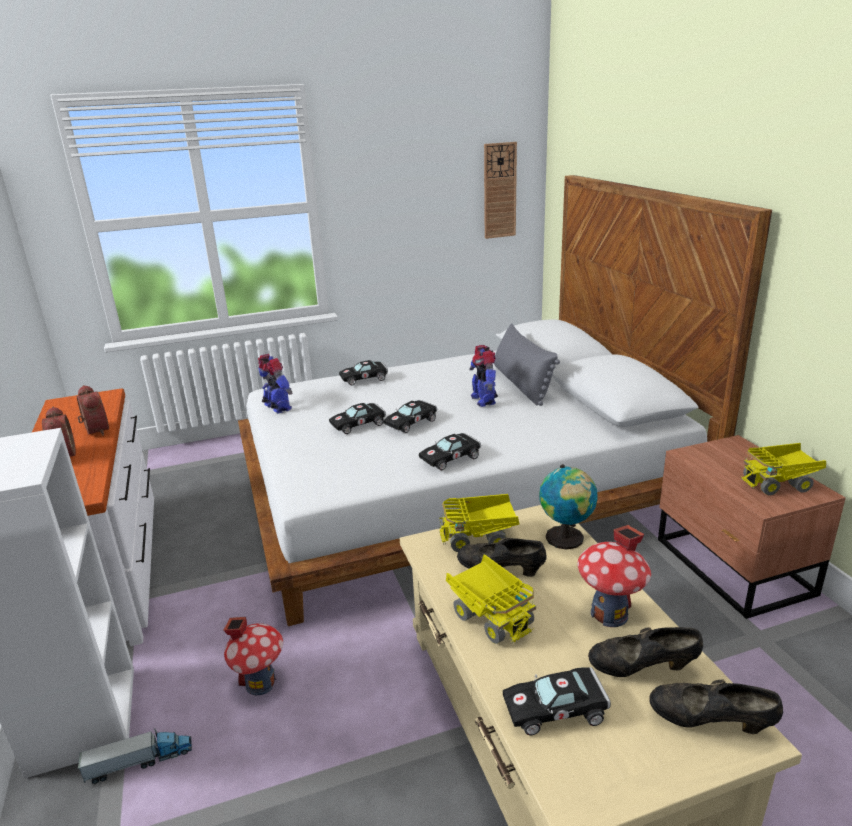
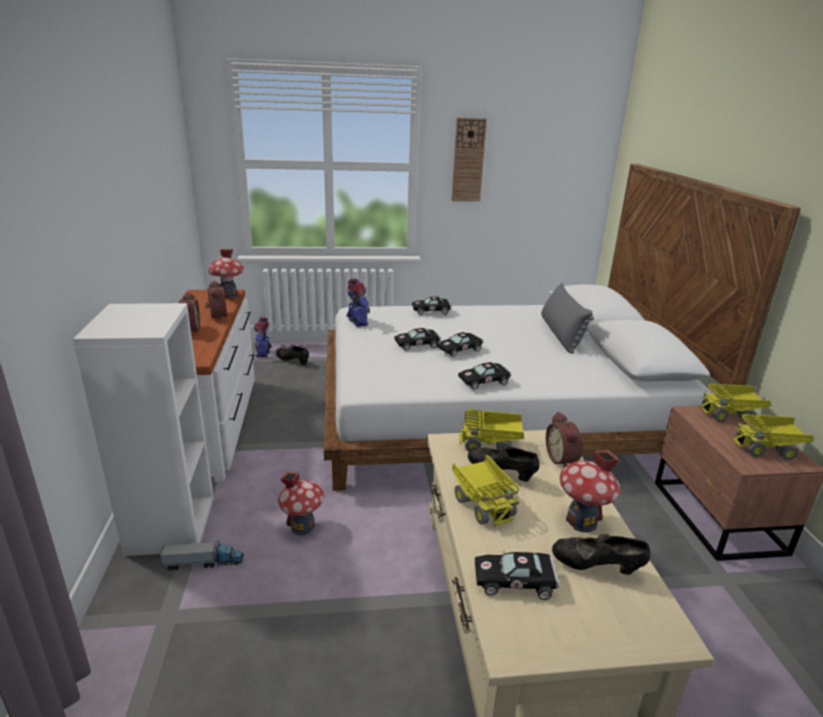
camera: 10 degrees right, 0 degrees up
(104, 399) = (228, 295): none -> toy house
(483, 400) = (525, 341): toy robot -> toy robot (263, 353)
(499, 191) = (573, 171): wall clock -> wall clock (468, 160)
(566, 539) = (563, 459): globe -> alarm clock
(709, 723) = (640, 619): black shoe -> black shoe (293, 361)
(730, 450) = (730, 415): none -> toy truck

